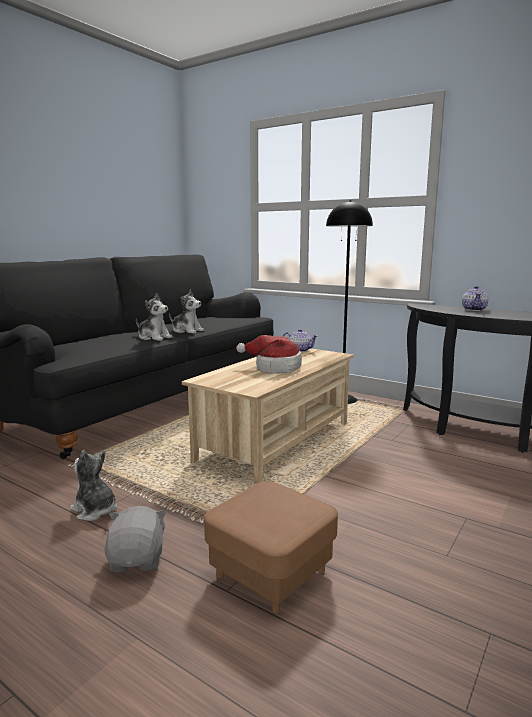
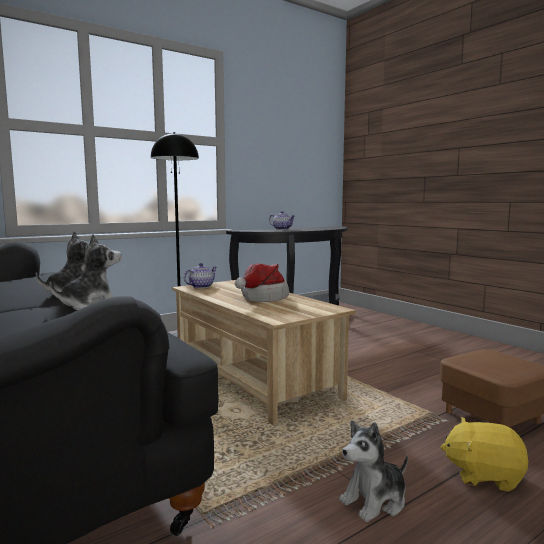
camera: 70 degrees left, 5 degrees down
(138, 560) = (483, 475): grey plush toy -> yellow plush toy

